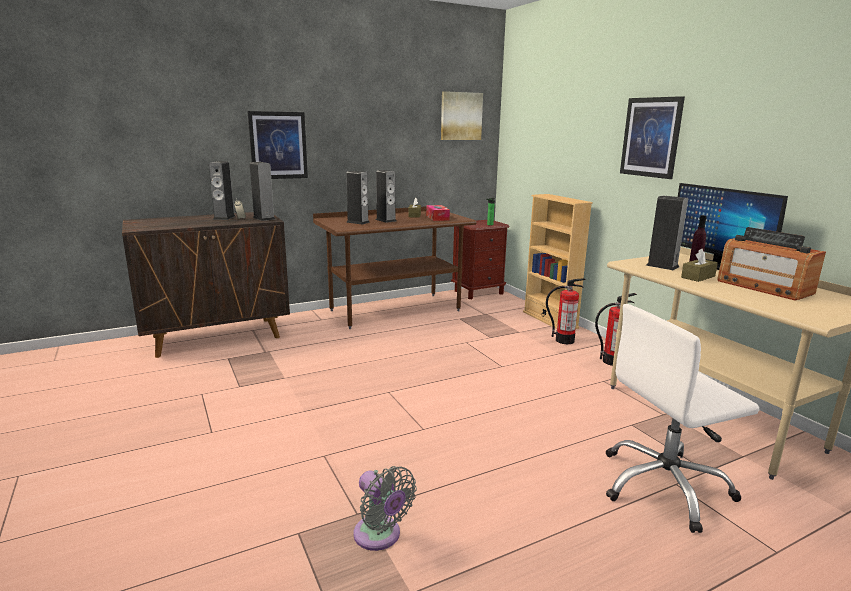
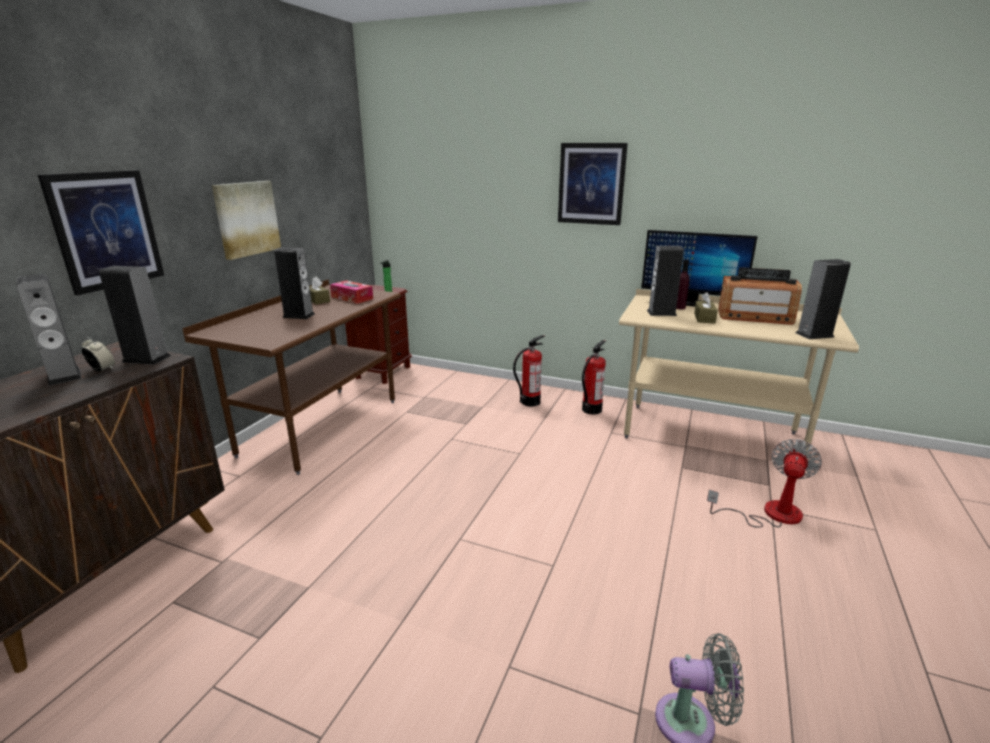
camera: 40 degrees left, 5 degrees up
(358, 222) = (268, 327): speaker -> speaker (814, 335)
(460, 116) = (329, 162): picture -> picture (246, 218)
(550, 320) = (490, 383): beige bookcase -> none
(664, 486) = (770, 514): white office chair -> fan

